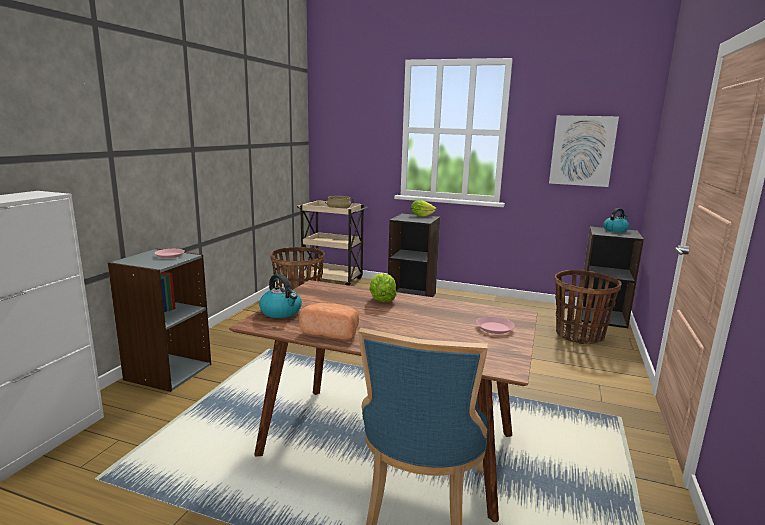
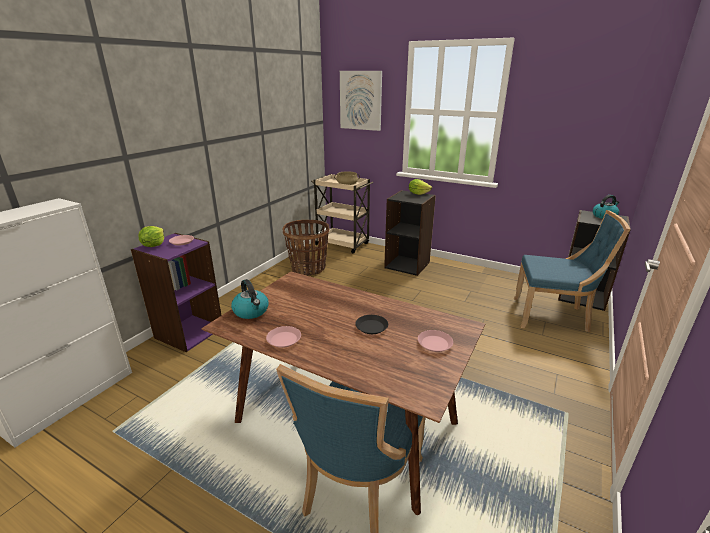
camera: 10 degrees right, 10 degrees up
(168, 371) = (189, 332): grey bookcase -> purple bookcase
(331, 332) = (284, 339): bread -> pink plate
(382, 300) = (344, 300): lettuce -> lettuce (154, 245)
(422, 319) = (371, 327): none -> black plate
(579, 335) = (553, 316): basket -> blue chair
(582, 151) = (579, 135): picture -> picture (361, 100)

